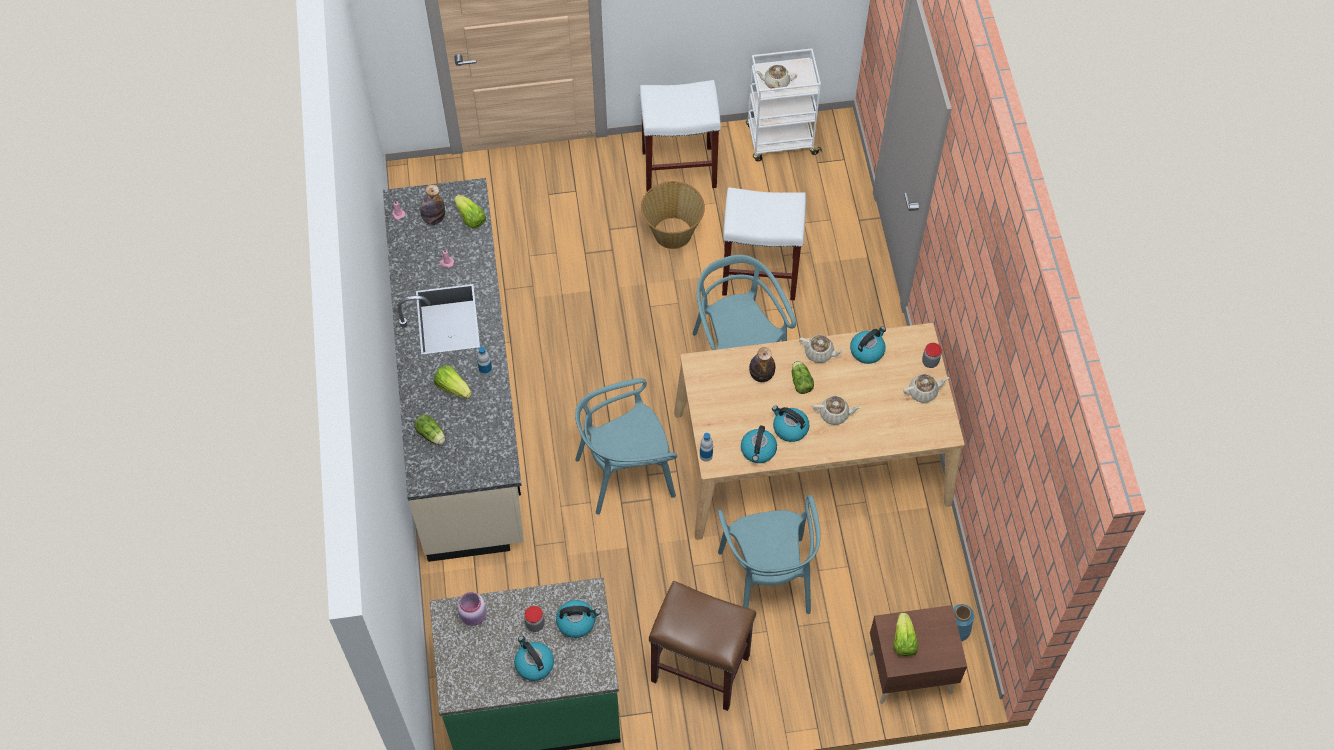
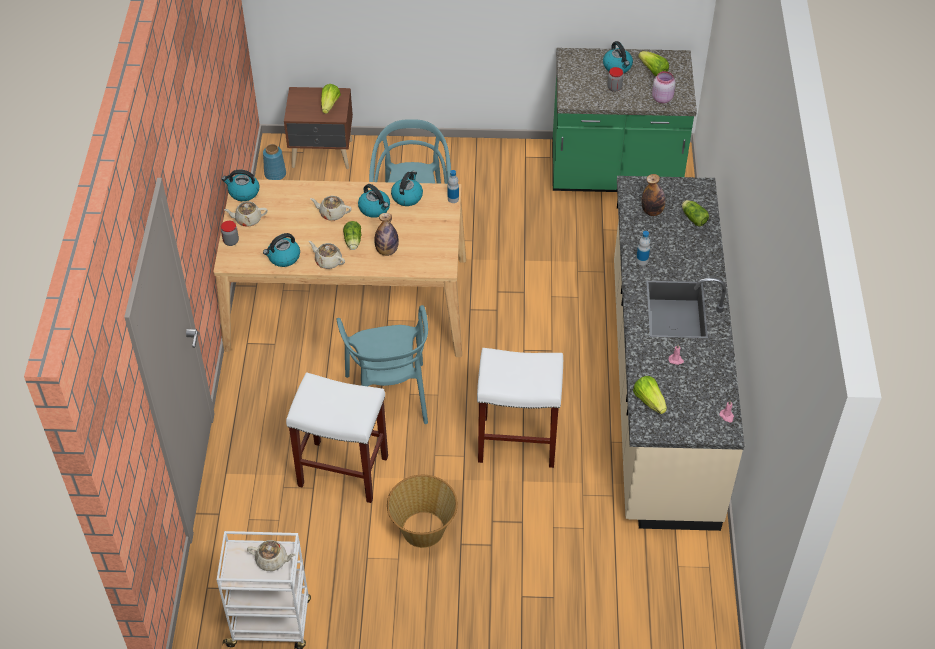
camera: 170 degrees left, 10 degrees down
(434, 218) = (688, 406): bottle -> bottle (652, 211)
(453, 387) = (673, 251): lettuce -> lettuce (653, 71)
(577, 622) = (582, 85): kettle -> kettle (243, 192)
(625, 473) = (516, 313): turquoise chair -> none
(680, 168) = (397, 605): white stool -> white stool (516, 442)
(702, 668) = (481, 176): brown stool -> none

